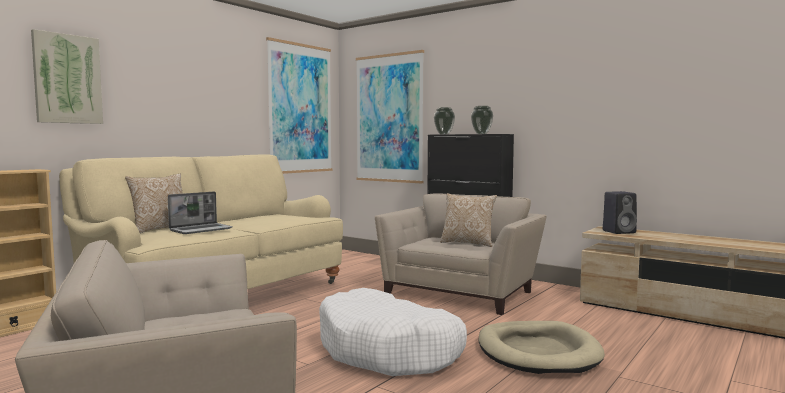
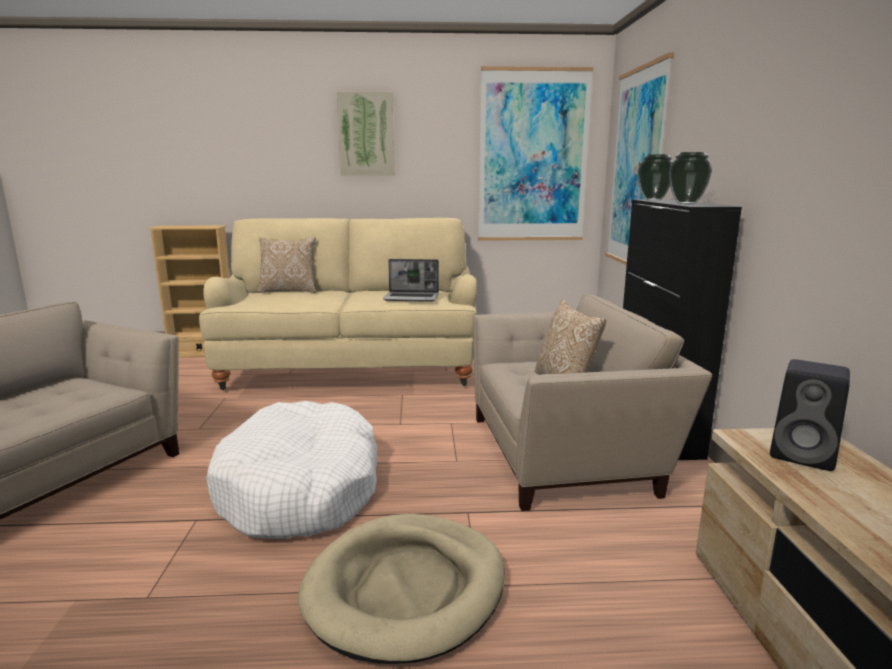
camera: 50 degrees right, 10 degrees up
(67, 79) = (249, 143): picture -> picture (366, 134)
(201, 230) = (295, 298): laptop -> laptop (412, 298)

